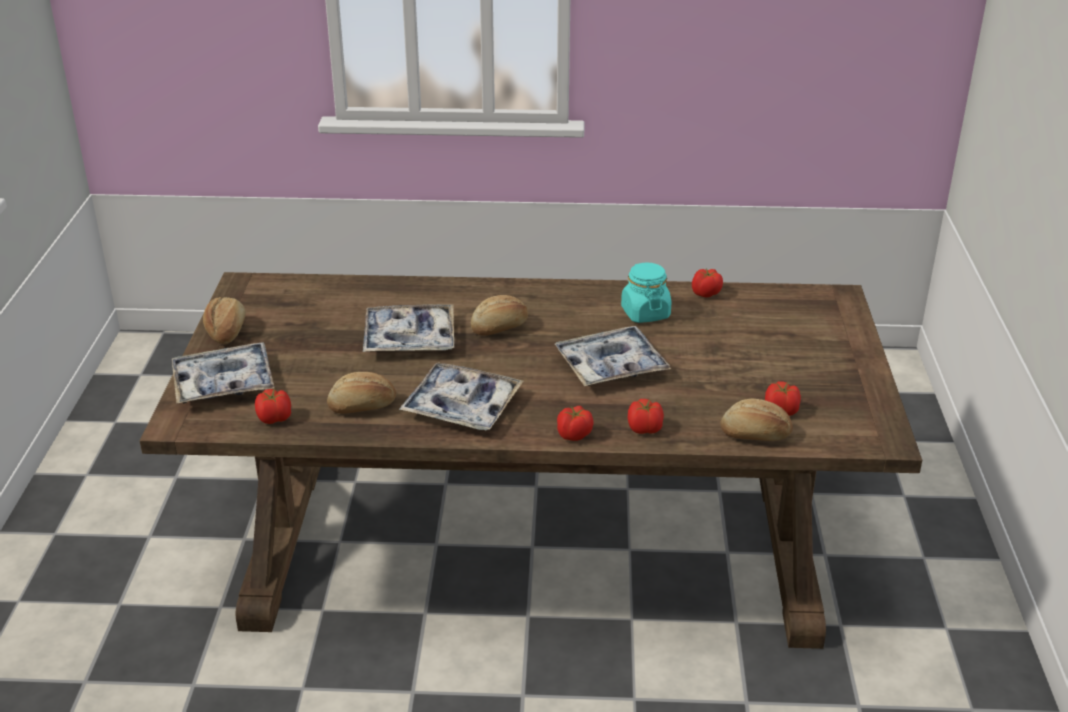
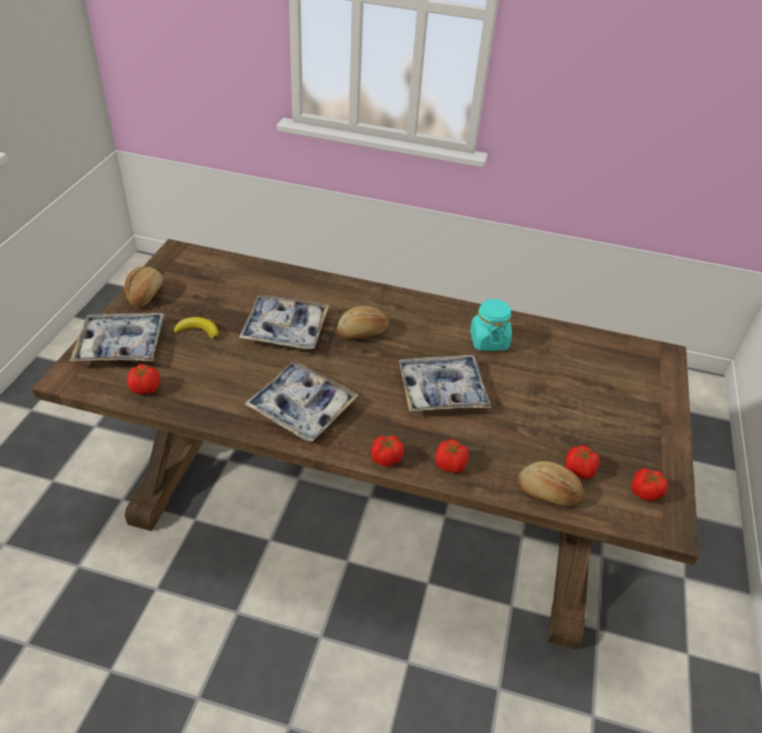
camera: 10 degrees right, 10 degrees up
(308, 356) = (198, 331): none -> banana
(362, 407) = (220, 391): bread -> none
(705, 294) = (546, 330): tomato -> tomato (644, 492)

